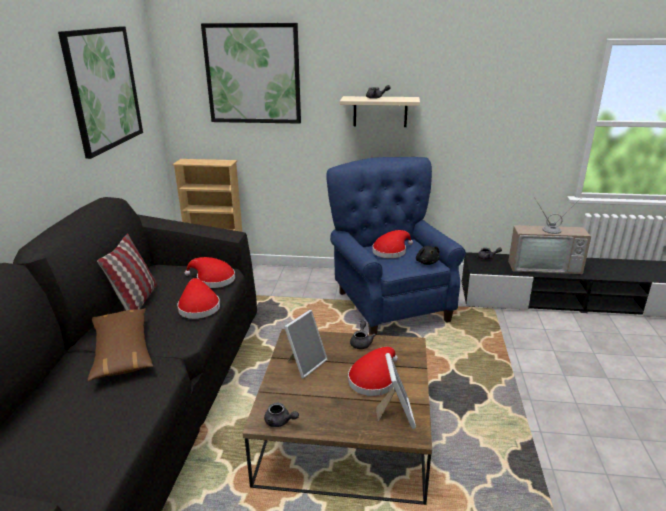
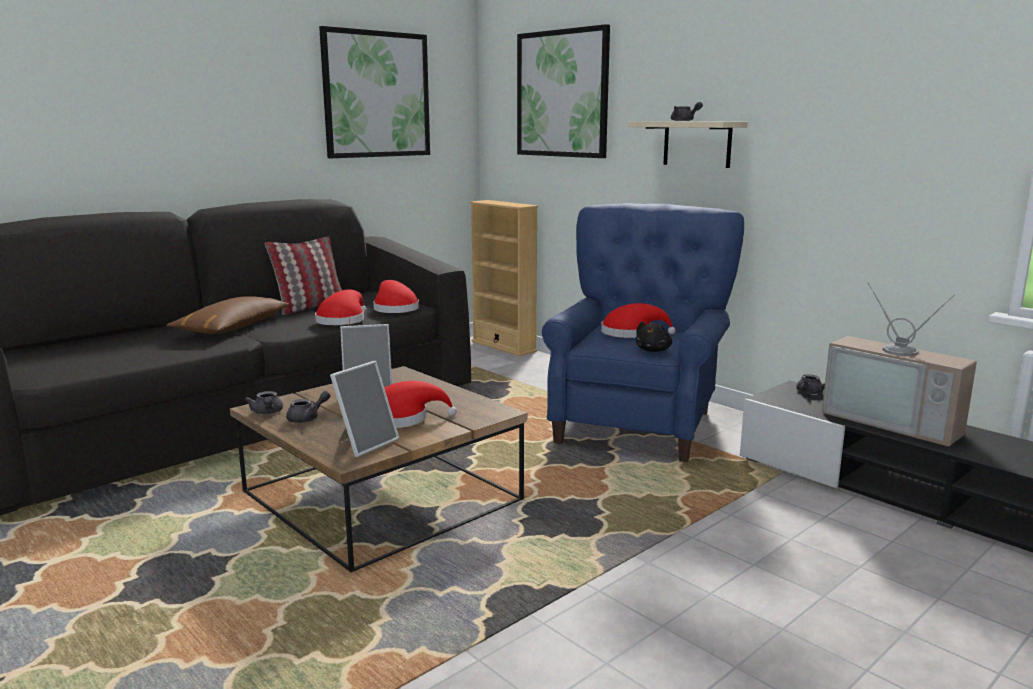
camera: 40 degrees right, 10 degrees down
(361, 342) = (452, 395): grey teapot -> grey teapot (307, 418)

